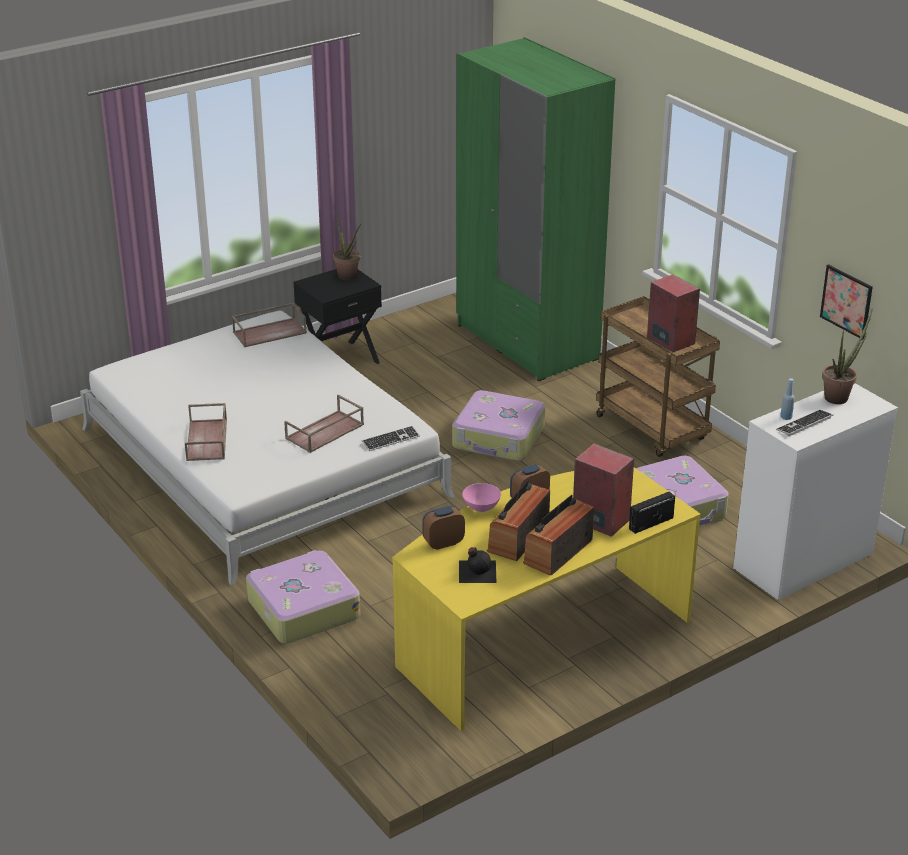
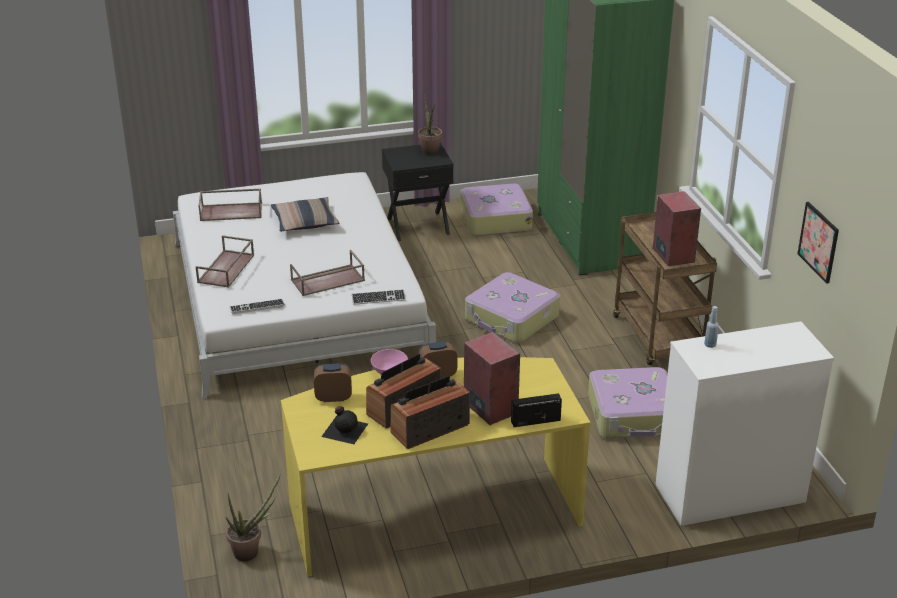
camera: 20 degrees right, 0 degrees up
(256, 375) = (305, 222): none -> pillow
(270, 332) = (340, 188): brown tray -> brown tray (232, 211)
(302, 609) = (246, 432): suitcase -> suitcase (494, 219)
(804, 424) = (724, 355): keyboard -> keyboard (257, 307)
(839, 396) = (779, 335): potted plant -> potted plant (251, 551)

